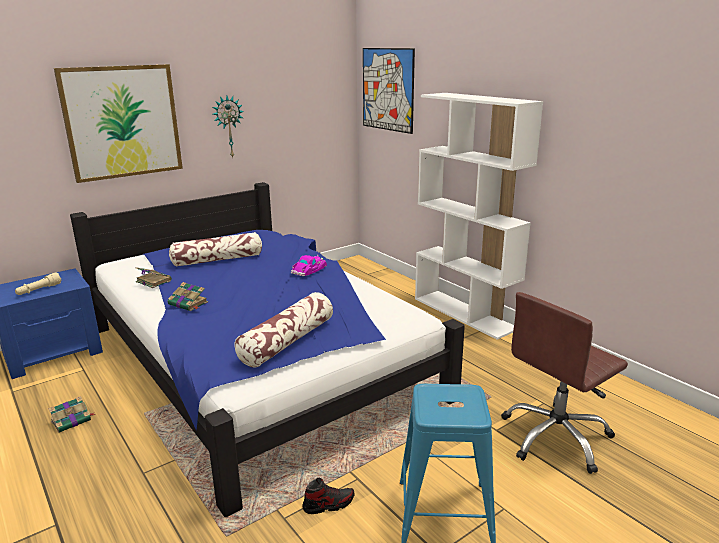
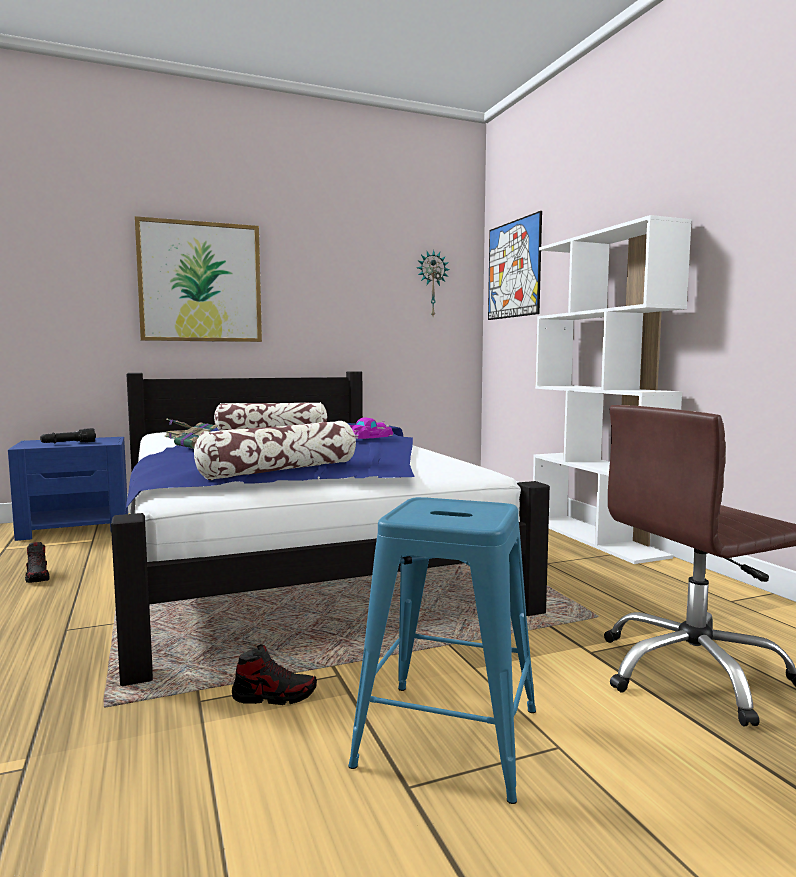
camera: 15 degrees right, 15 degrees down
(39, 290) = (68, 443): beige flashlight -> black flashlight
(72, 420) = (38, 577): book -> shoe
(228, 126) = (321, 303): wall clock -> wall clock (432, 284)

